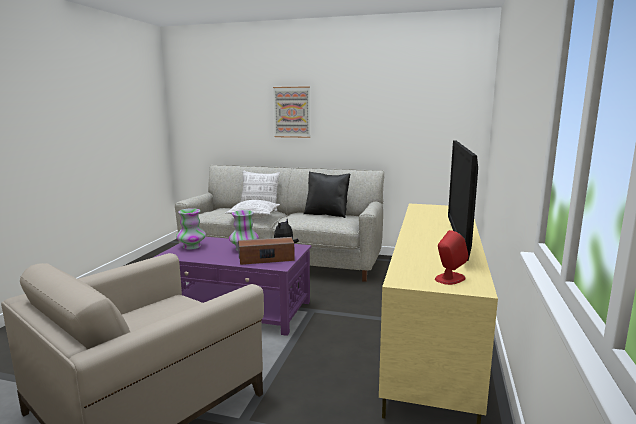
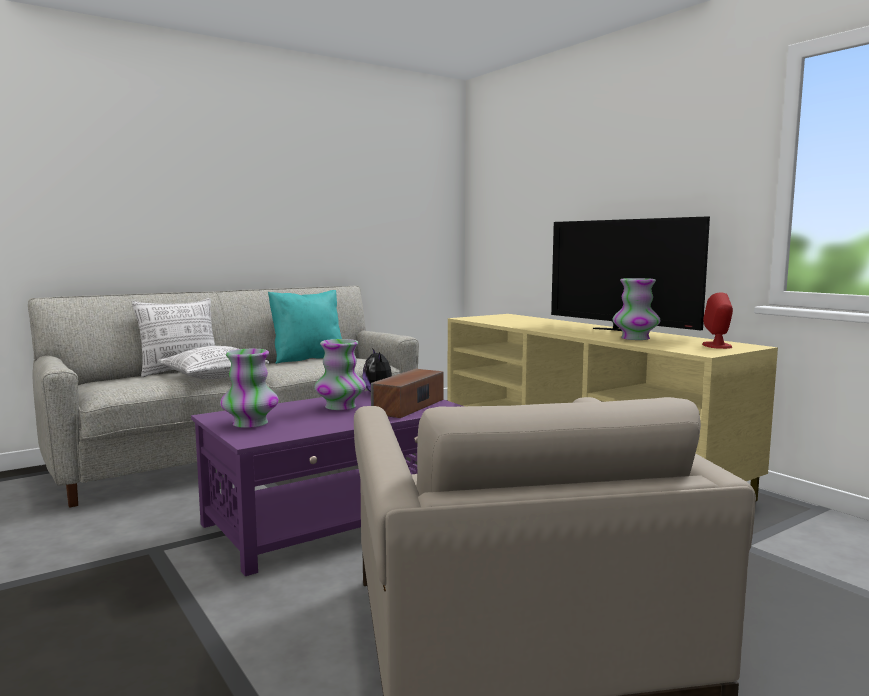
camera: 50 degrees left, 5 degrees down
(292, 112) = (203, 194): picture -> none
(327, 214) = (307, 359): black pillow -> turquoise pillow
(427, 253) = (635, 338): none -> vase

